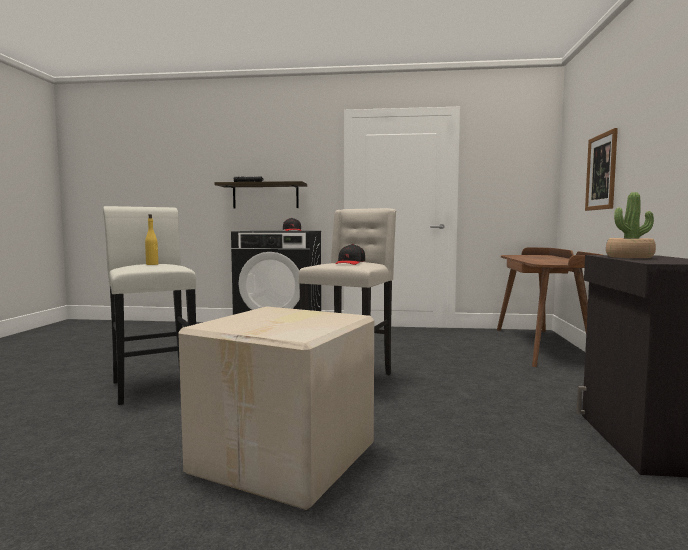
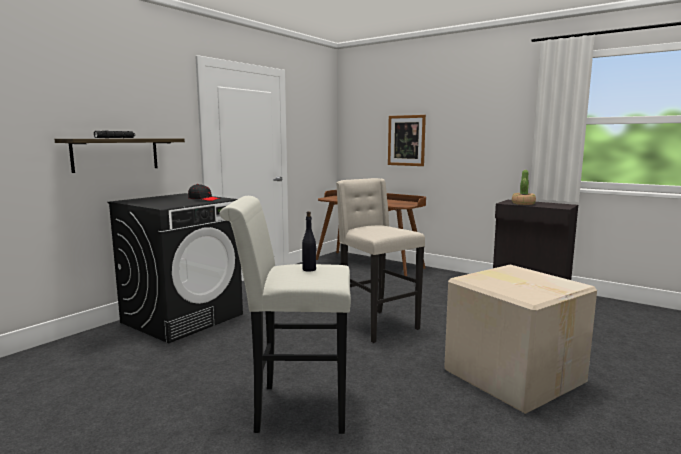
camera: 60 degrees left, 5 degrees up
(152, 264) = (309, 269): yellow bottle -> black bottle
(350, 263) = (384, 229): black cap -> none

